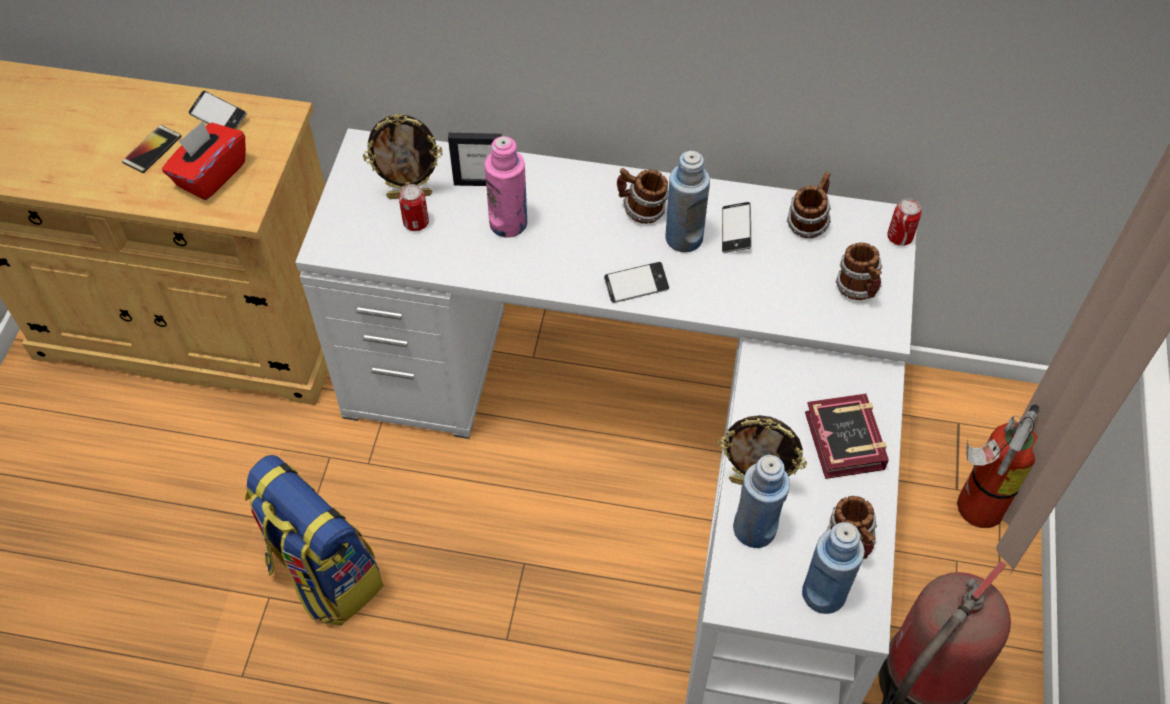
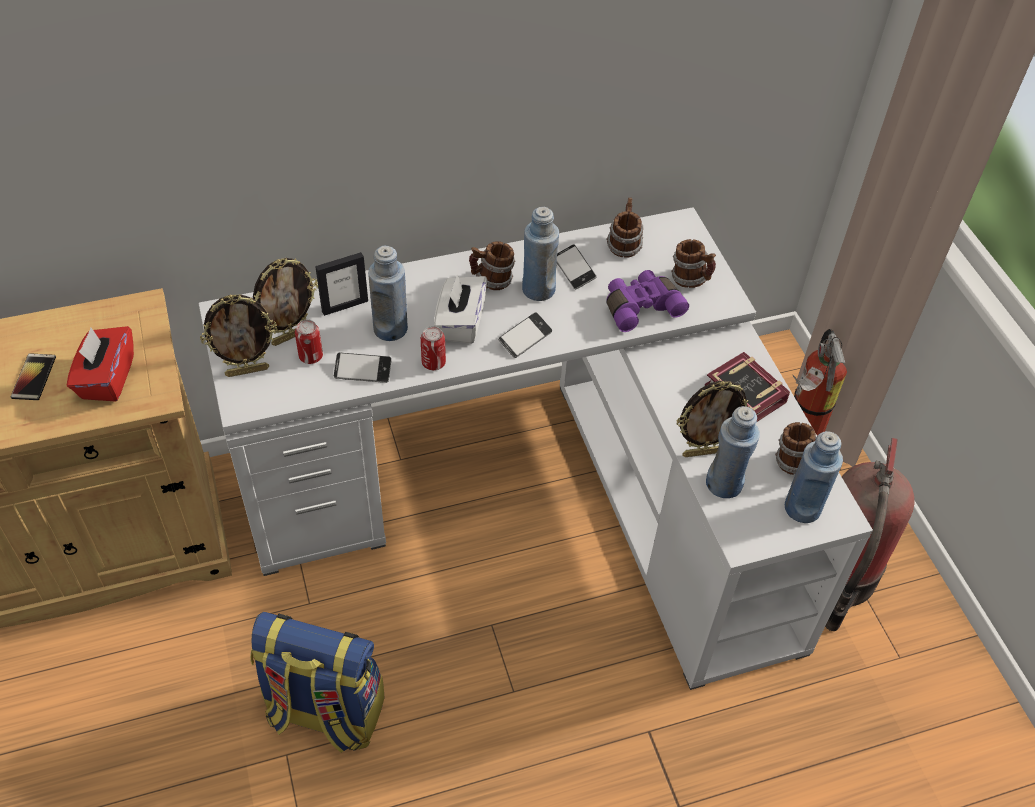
camera: 30 degrees left, 5 degrees down
(218, 117) = (81, 328): phone -> phone (363, 371)
(350, 215) = (247, 371): none -> picture frame
(508, 223) = (390, 329): pink bottle -> blue bottle
(581, 244) = (460, 323): none -> white tissue box
(781, 298) = (640, 307): none -> purple binoculars
(899, 237) = (695, 232): can -> can (433, 363)

